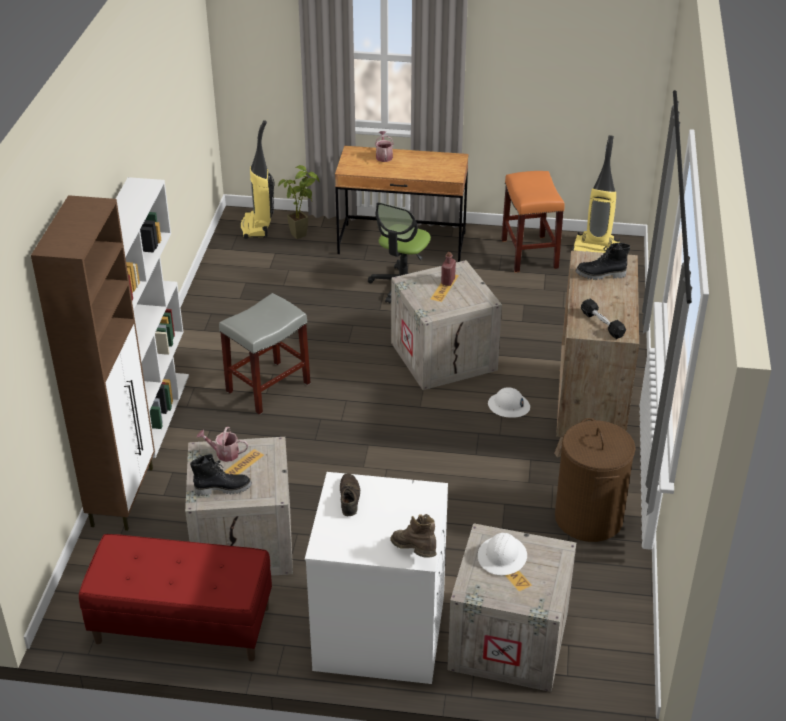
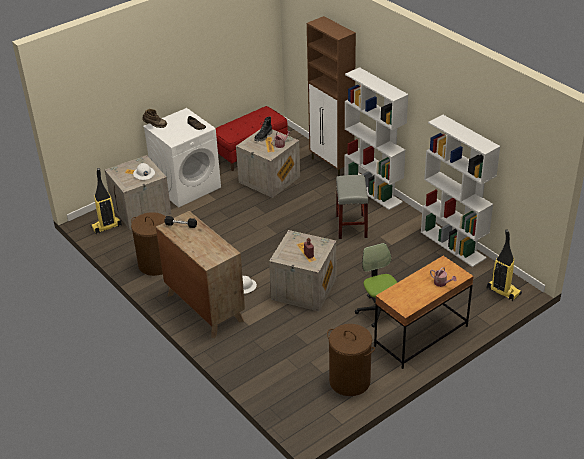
camera: 135 degrees right, 0 degrees up
(208, 291) = (453, 245): none -> white bookcase
(304, 234) = (474, 304): potted plant -> none
(528, 253) = (350, 381): orange stool -> brown laundry basket
(596, 249) = (318, 414): vacuum cleaner -> vacuum cleaner (106, 227)
(600, 275) = (210, 248): black boot -> none

